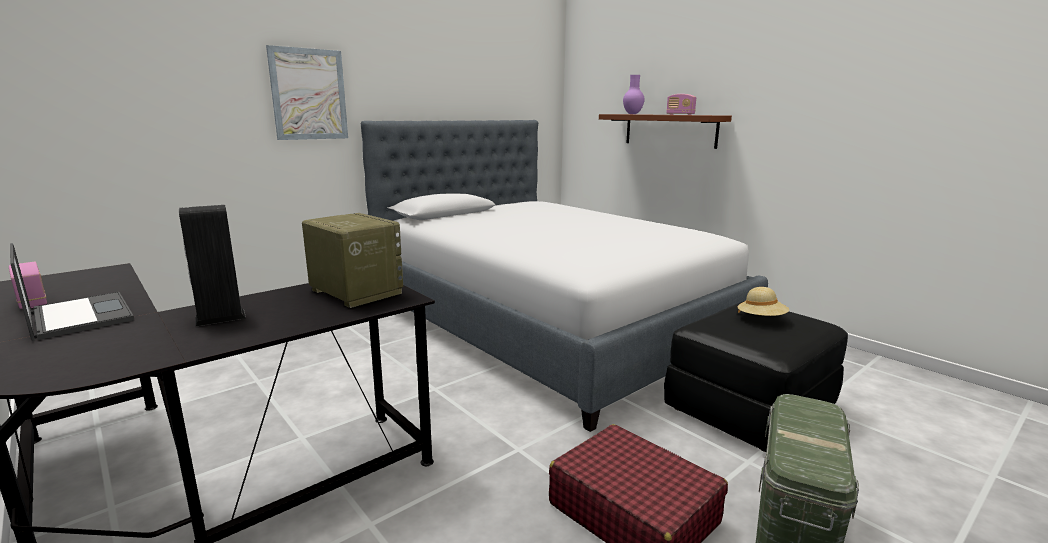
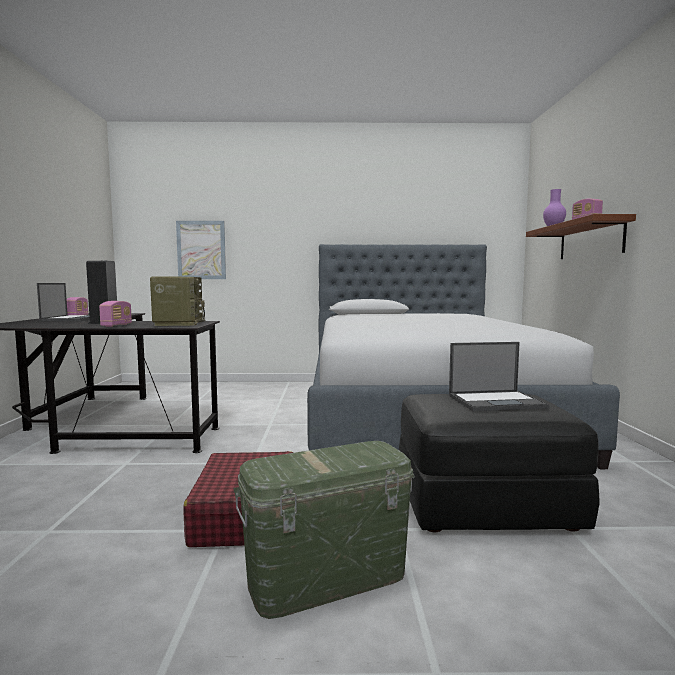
camera: 40 degrees right, 10 degrees down
(280, 320) = (116, 325): none -> radio
(309, 94) = (287, 227): picture -> picture (201, 250)
(761, 319) = (496, 401): beige hat -> laptop

